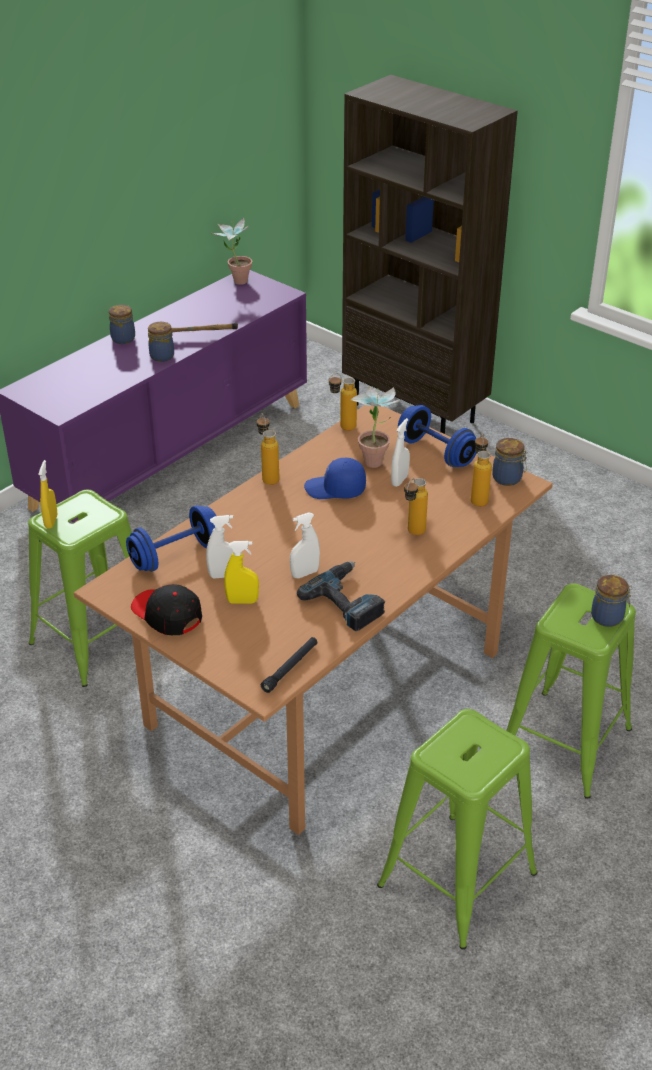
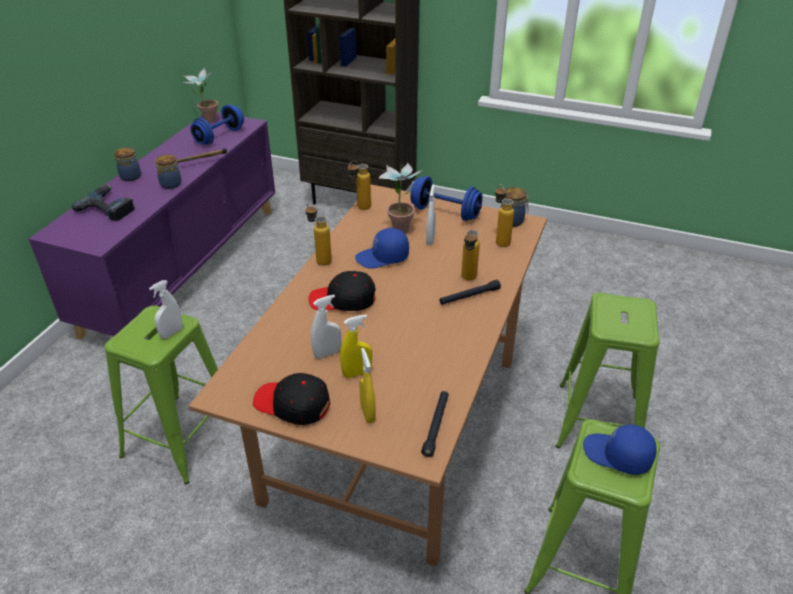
camera: 20 degrees left, 0 degrees up
(51, 521) = (128, 342): yellow spray bottle -> yellow spray bottle (368, 413)
(175, 555) = (272, 346): blue dumbbell -> blue dumbbell (219, 136)
(268, 525) = (343, 300): none -> black cap
(305, 573) = (398, 334): white spray bottle -> white spray bottle (171, 333)
(348, 601) = (449, 349): power drill -> power drill (109, 207)
(403, 552) = (469, 296): none -> black flashlight
(474, 749) = (617, 455): none -> blue cap
(608, 617) = (641, 313): jar -> none

